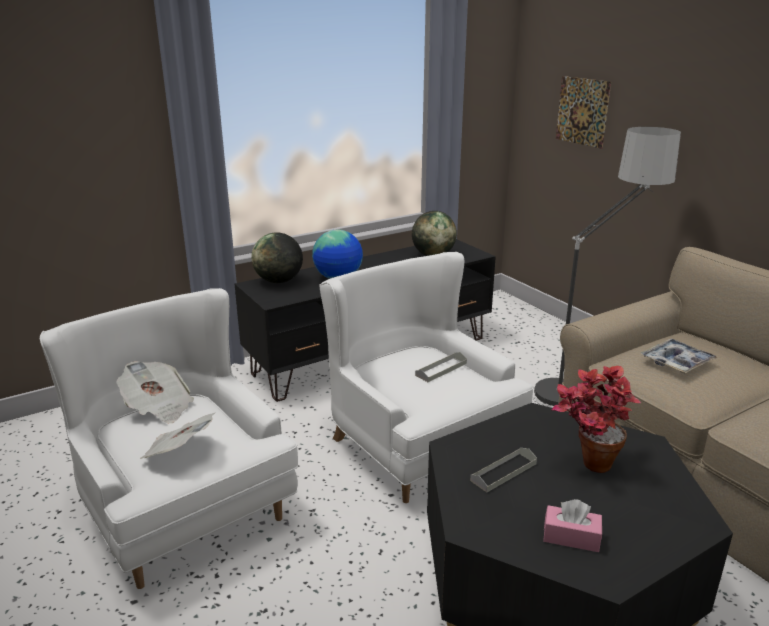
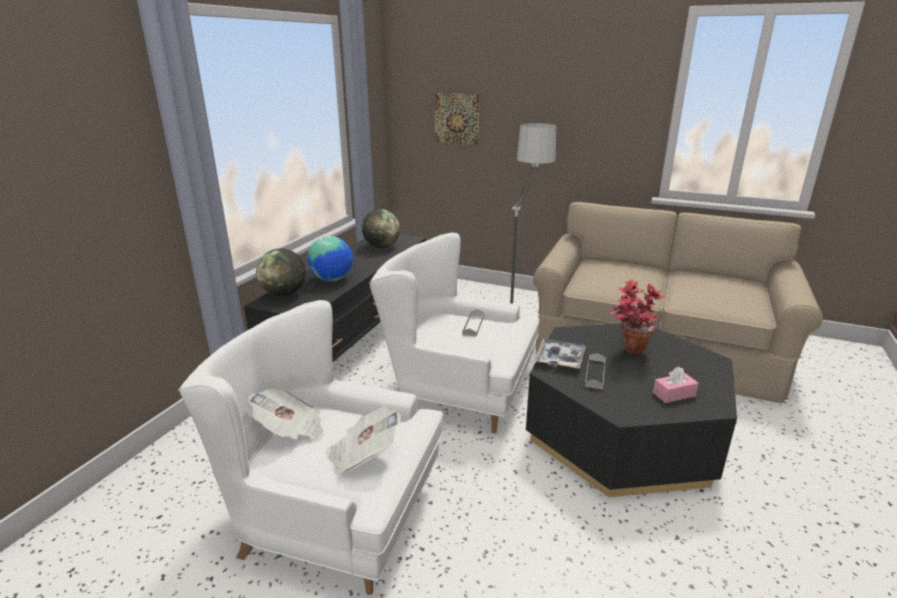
camera: 35 degrees left, 0 degrees up
(676, 362) = (611, 276): tray -> tray (560, 359)

